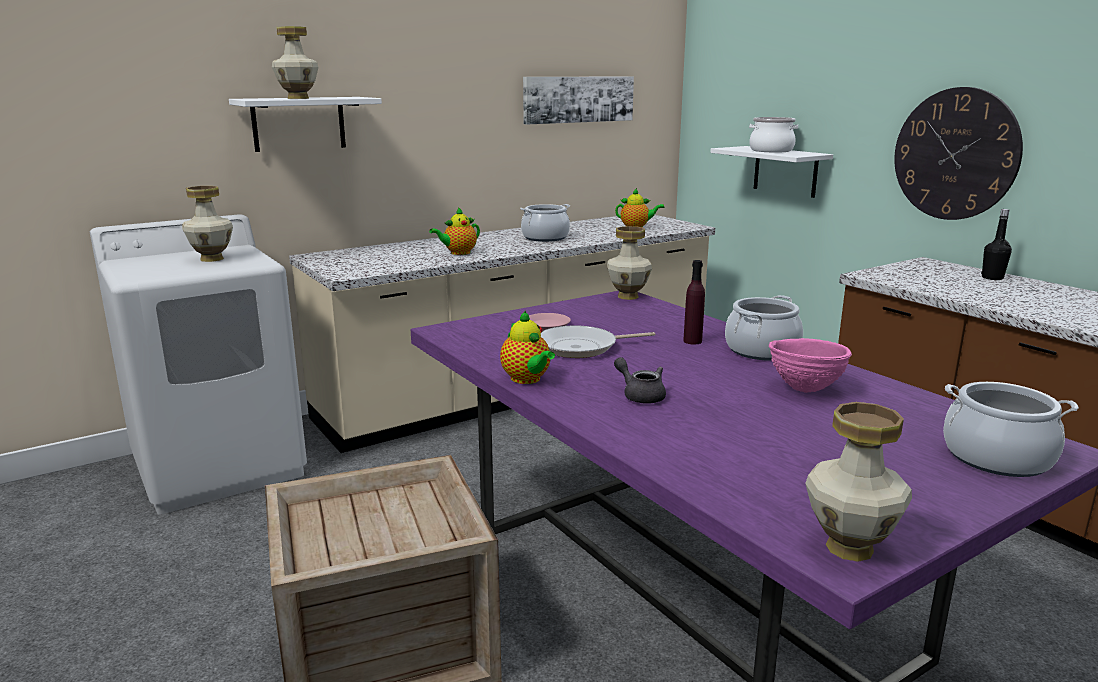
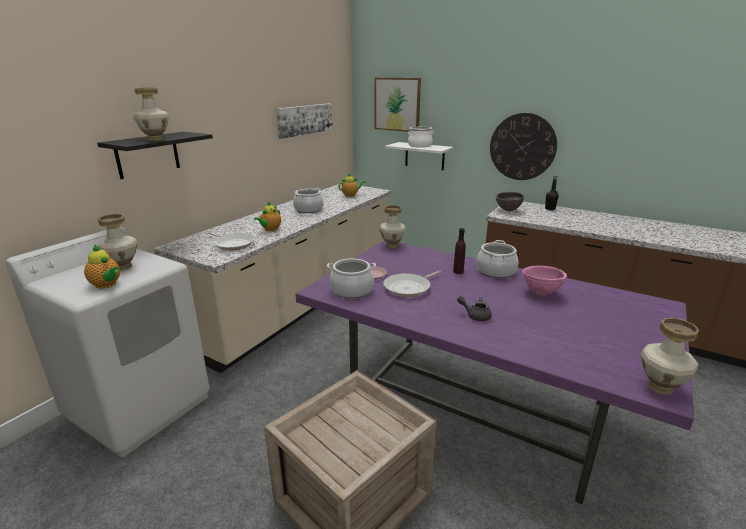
camera: 25 degrees left, 5 degrees up
(299, 123) = (147, 155): white shelf -> black shelf
(387, 262) = (233, 244): none -> frying pan
(527, 379) = (407, 318): teapot -> teapot (107, 285)
(748, 80) = (397, 104): none -> picture
(896, 271) = (508, 210): none -> brown bowl
(997, 458) = (652, 316): cooking pot -> cooking pot (352, 290)

